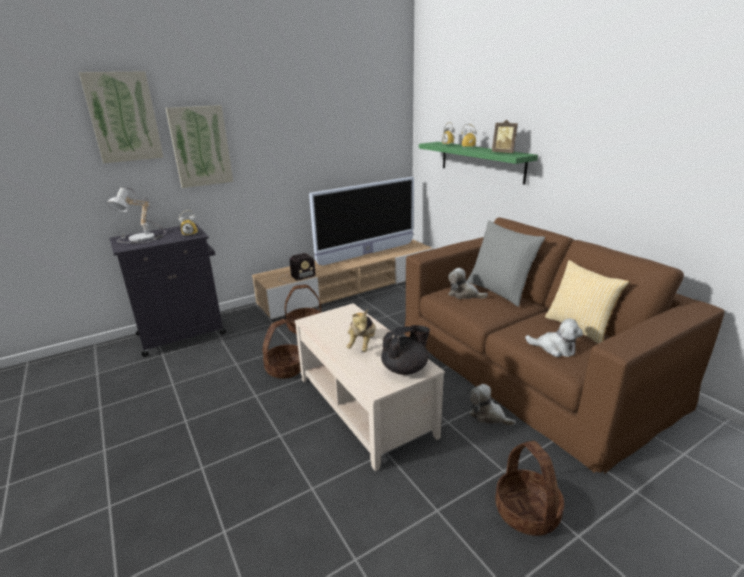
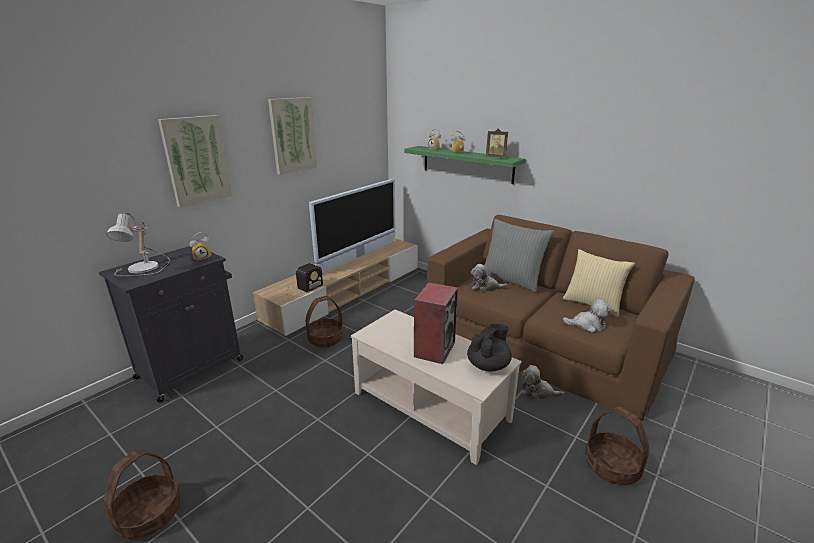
camera: 20 degrees left, 0 degrees up
(123, 117) = (110, 131): picture -> picture (293, 135)
(285, 369) = (332, 385): basket -> basket (149, 515)
(362, 344) = (434, 349): plush toy -> speaker

